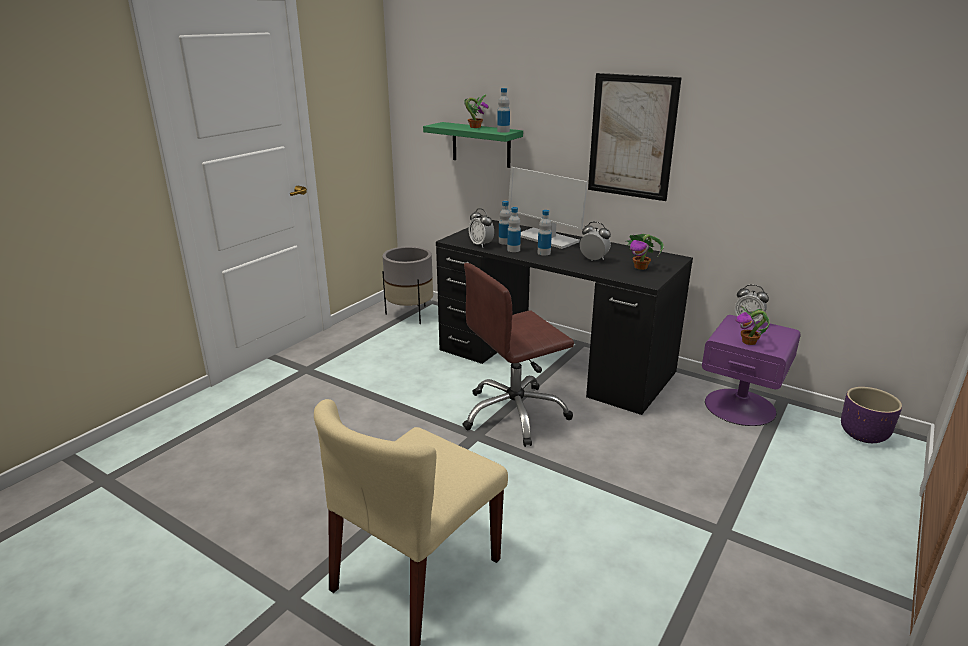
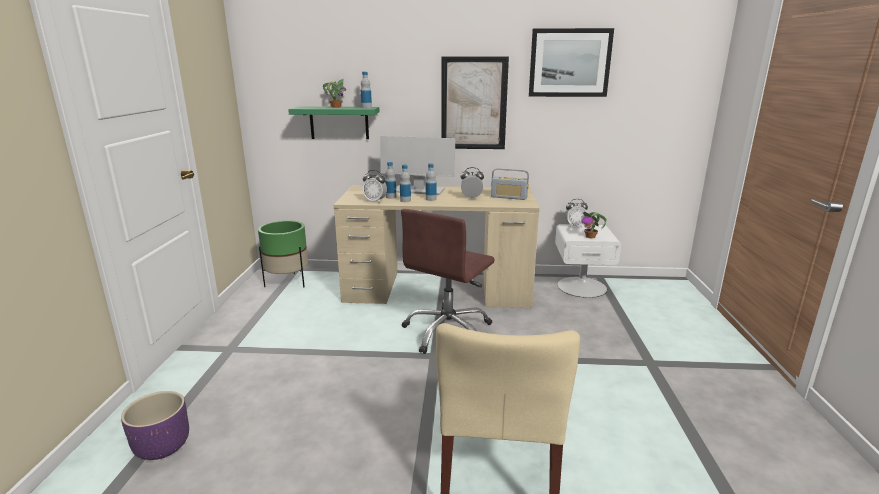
camera: 30 degrees left, 5 degrees down
(410, 314) = (288, 282): grey planter -> green planter
(554, 361) = (438, 288): black desk -> beige desk
(641, 267) = (509, 197): potted plant -> radio
(740, 406) = (581, 286): purple nightstand -> white nightstand
(767, 91) = (569, 63): none -> picture
(863, 434) = (657, 284): purple planter -> purple planter (163, 447)

